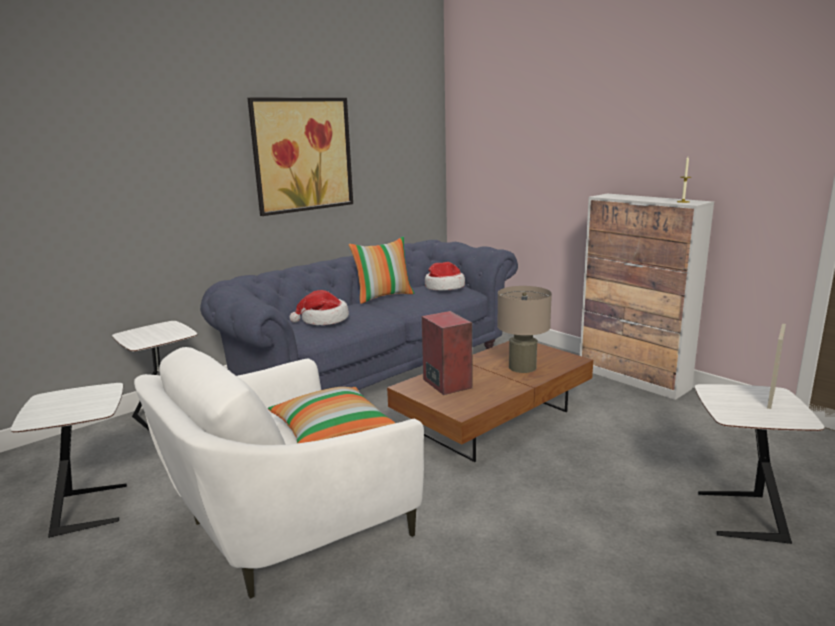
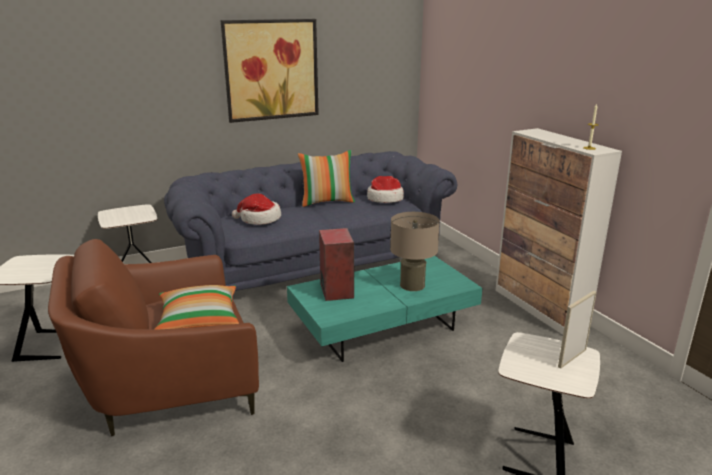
camera: 15 degrees right, 5 degrees up
(288, 527) = (169, 387): white armchair -> brown armchair
(493, 421) = (383, 328): brown coffee table -> turquoise coffee table

